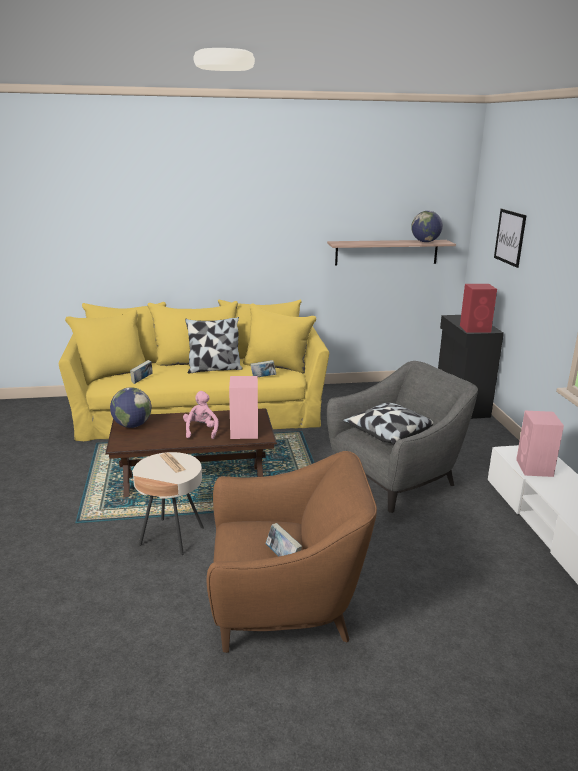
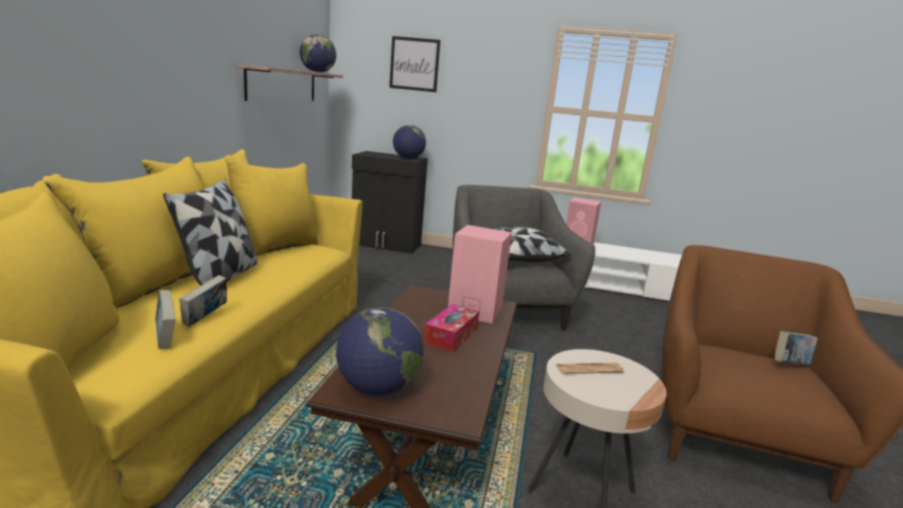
camera: 70 degrees left, 5 degrees down
(201, 431) = (451, 335): pink plush toy -> tissue box
(263, 378) = (308, 262): book -> book (205, 319)
(475, 329) = (408, 158): red speaker -> globe

